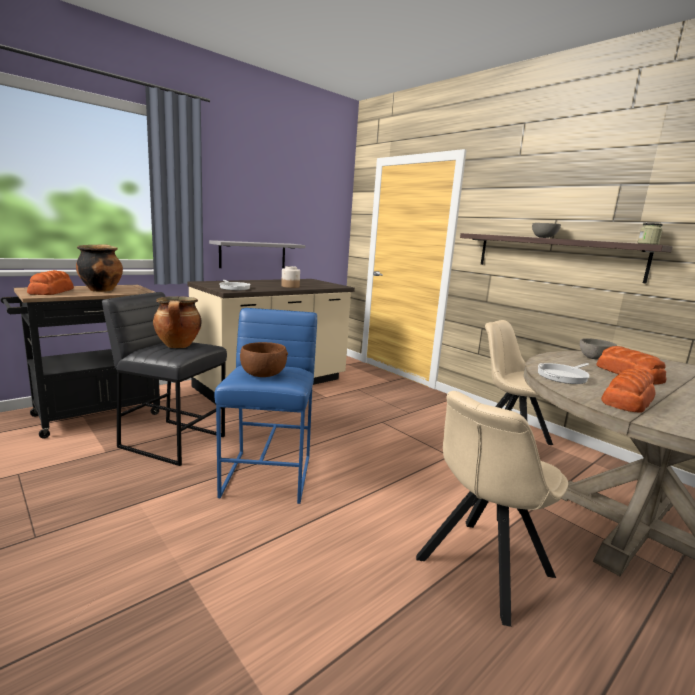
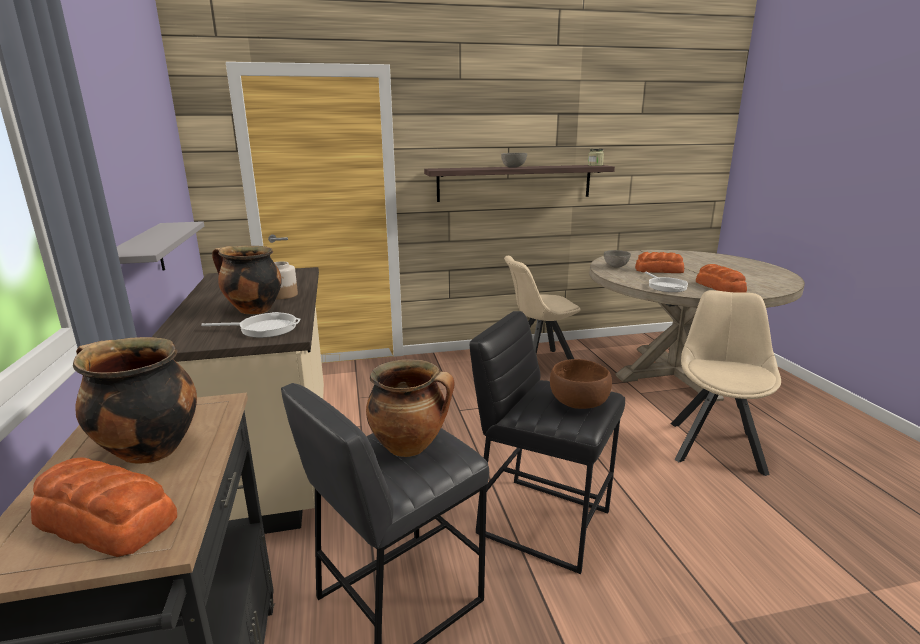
camera: 60 degrees left, 5 degrees up
(259, 285) = (252, 310): none -> cooking pot
(268, 475) = (541, 521): blue stool -> black stool
(482, 568) = (715, 446): beige chair -> beige chair turned 150 degrees counterclockwise

